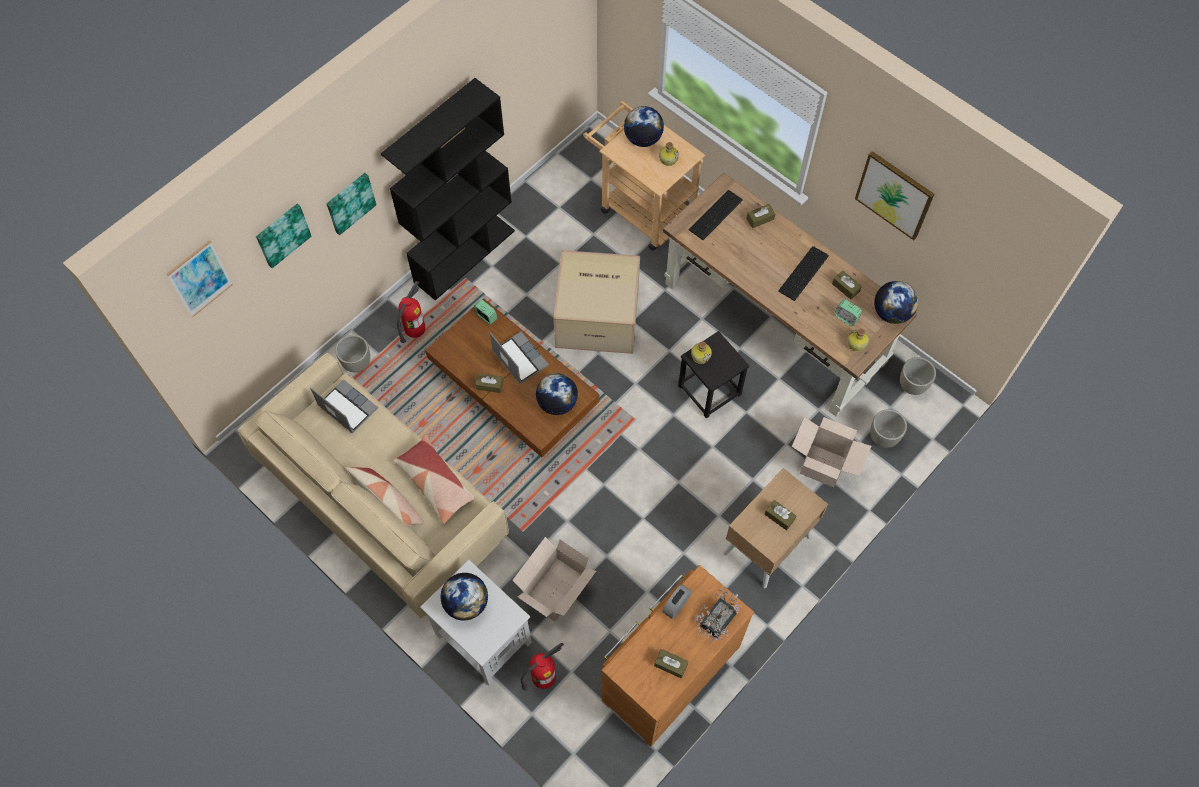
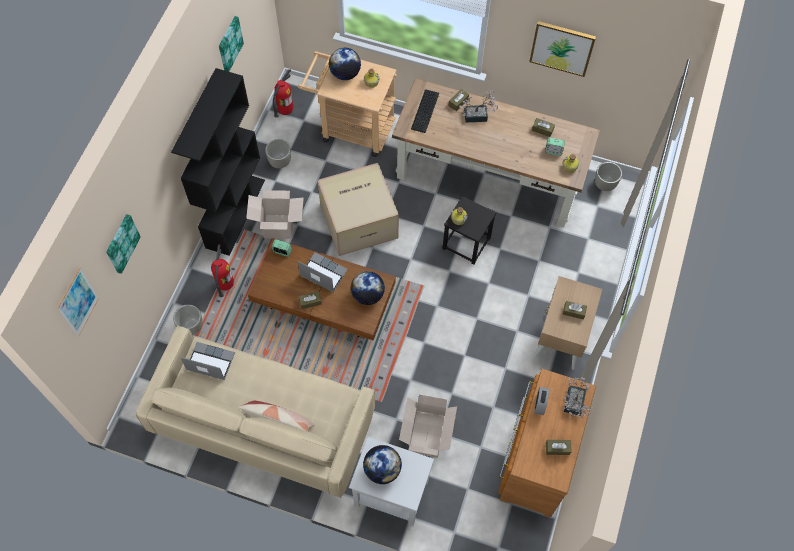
camera: 25 degrees left, 0 degrees up
(350, 202) = (157, 200): picture -> picture (229, 44)
(435, 483) = (307, 391): pillow -> none
(543, 678) = (450, 502): fire extinguisher -> fire extinguisher (285, 111)
(776, 243) = (478, 116): none -> potted plant
(805, 273) = (509, 130): keyboard -> none
(822, 466) = (571, 266): cardboard box -> cardboard box (278, 227)
(883, 437) = (603, 229): grey planter -> grey planter (280, 162)
(891, 313) = (582, 136): globe -> none

